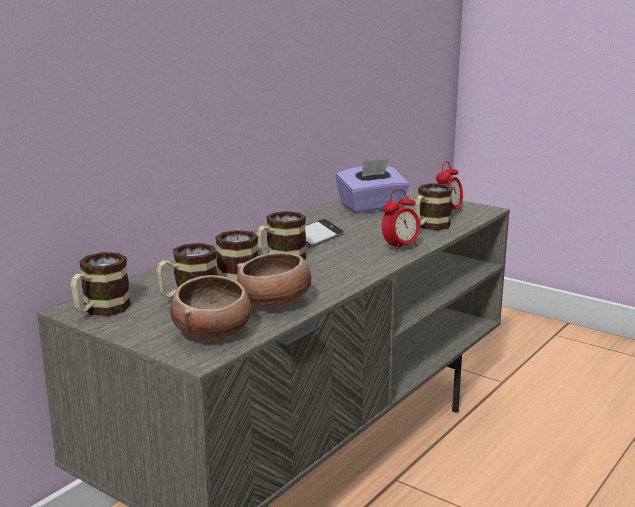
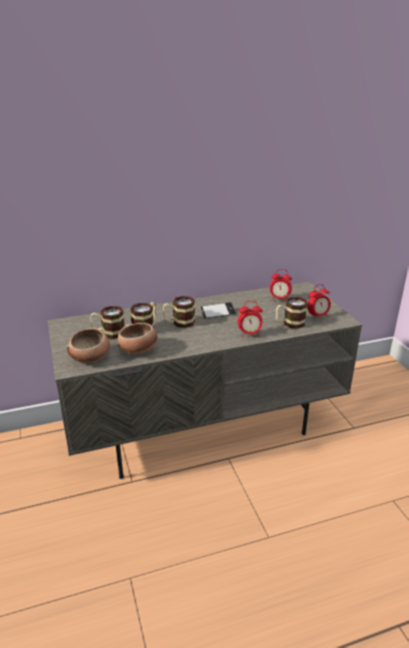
camera: 35 degrees right, 10 degrees up
(100, 310) = (68, 327): mug -> none
(372, 207) = (279, 299): purple tissue box -> alarm clock

